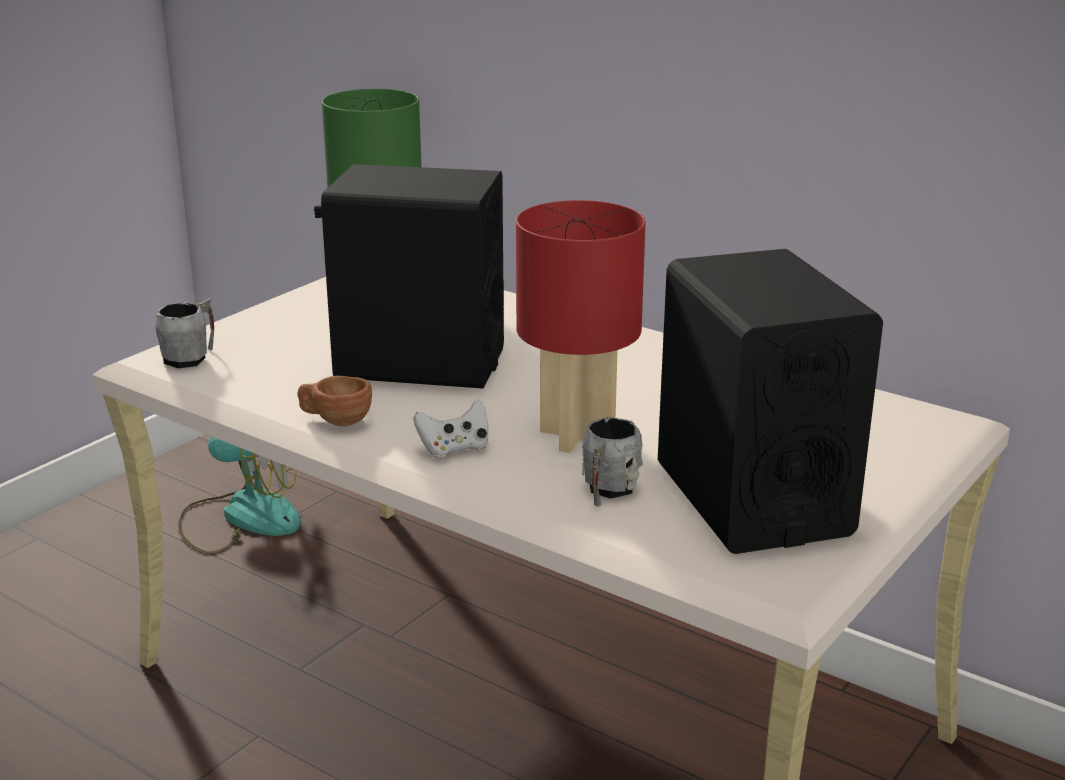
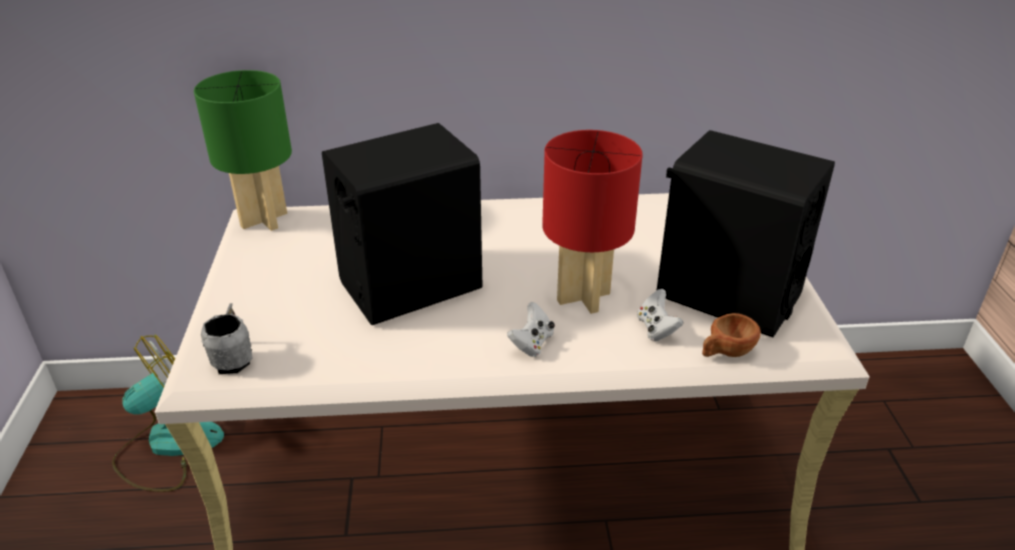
camera: 40 degrees left, 10 degrees up
(335, 420) = (425, 360): brown cup -> brown cup (725, 352)
(607, 491) = (656, 329): grey mug -> white game controller

